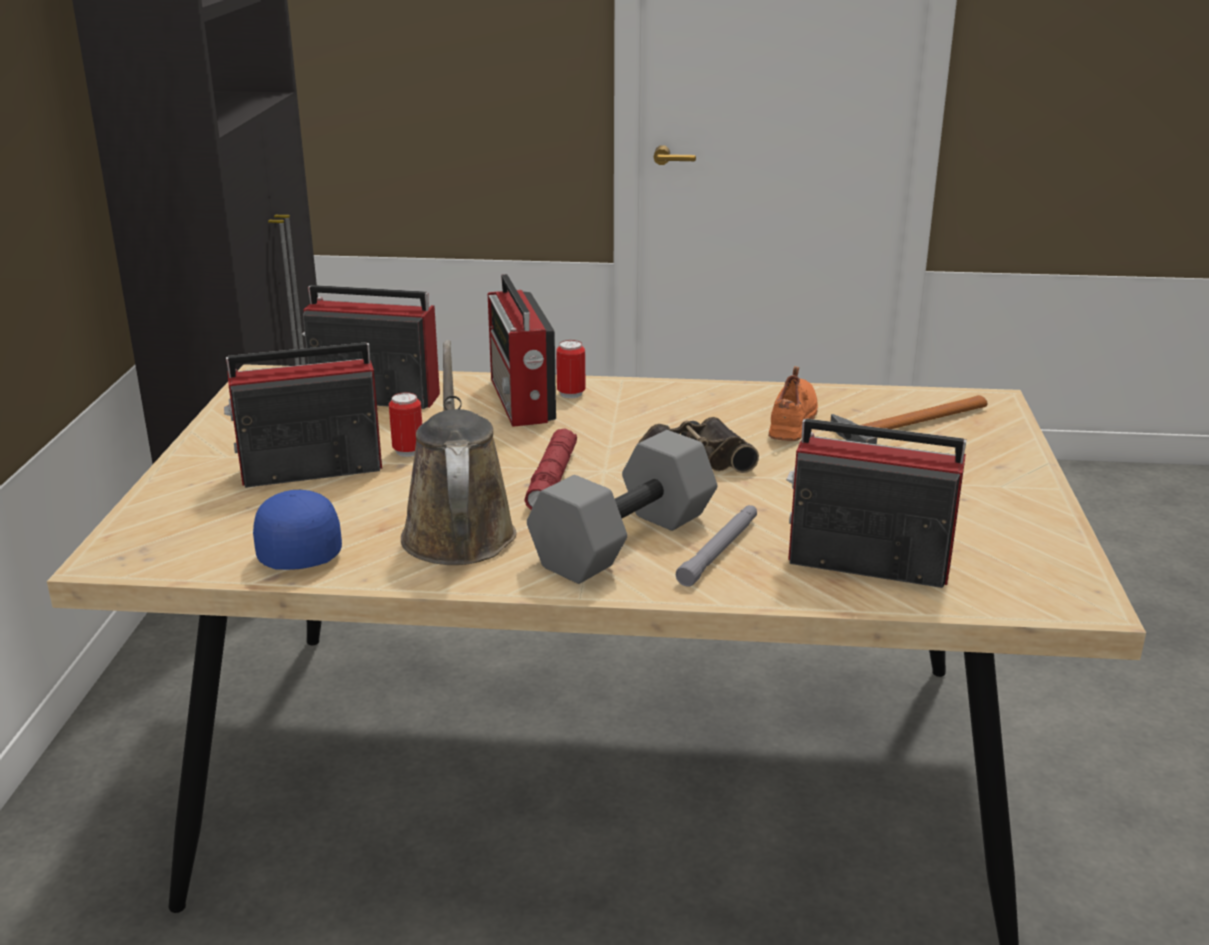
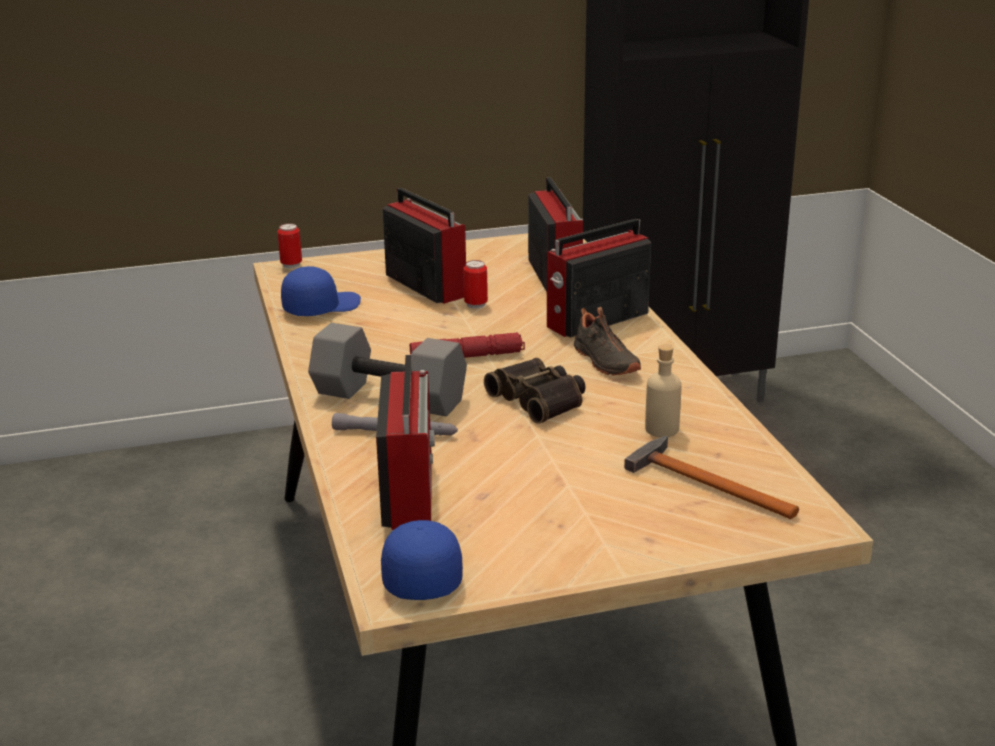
camera: 70 degrees right, 0 degrees up
(458, 530) = (371, 344): brown watering can -> none
(571, 394) = (628, 334): can -> can (291, 265)
(628, 416) = (604, 362): none -> black shoe
(794, 421) = (661, 429): orange shoe -> beige bottle
(1040, 582) = (420, 573): none -> blue cap

